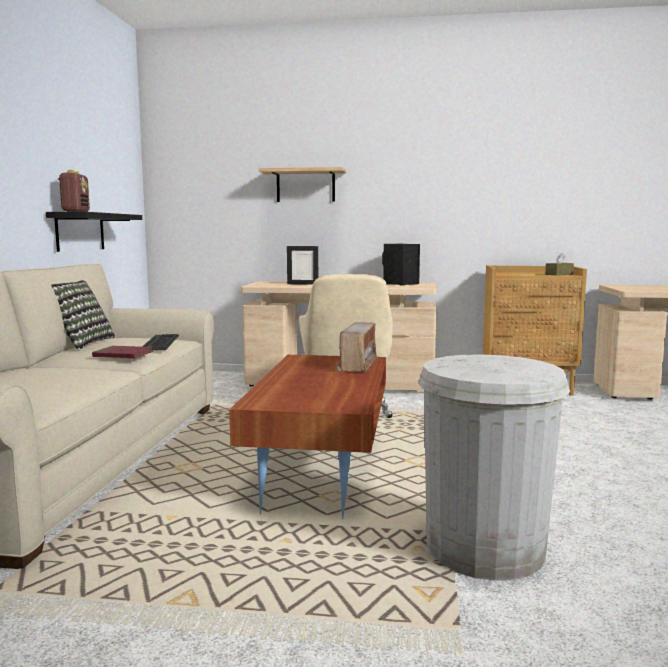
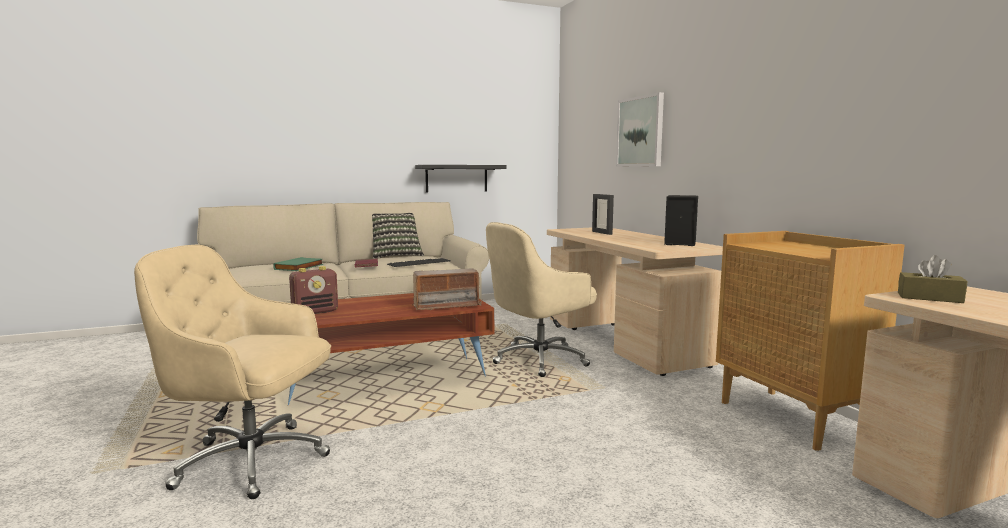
camera: 60 degrees right, 0 degrees up
(57, 375) = (299, 267): none -> green book
(76, 212) = (437, 164): radio -> radio (315, 312)
(305, 186) = (640, 132): shelf -> picture
(484, 548) = (252, 460): white trash can -> beige office chair
(559, 274) = (824, 254): brown tissue box -> brown tissue box (929, 298)

